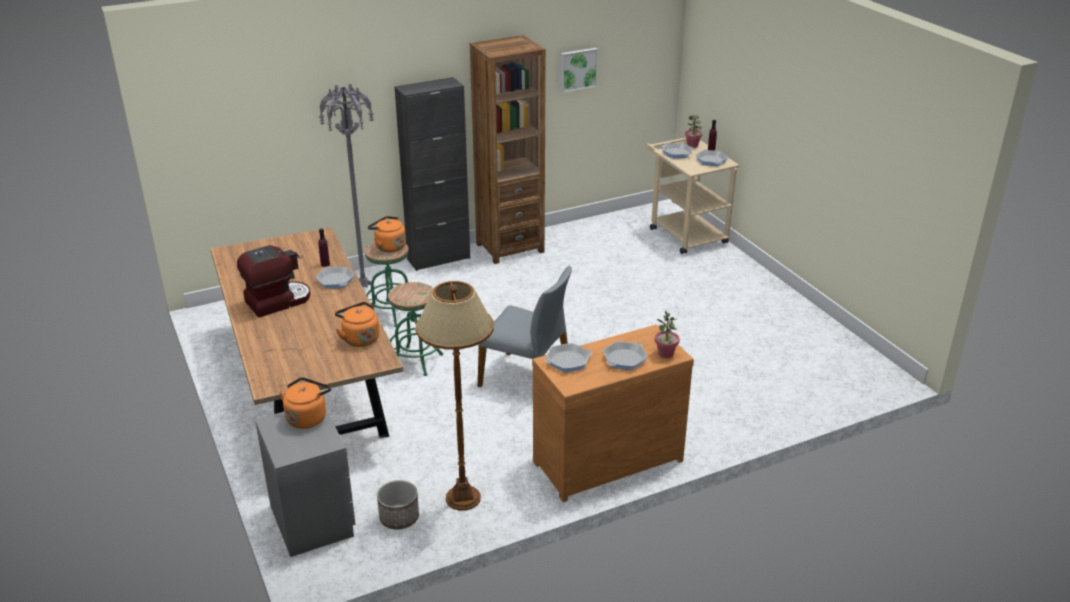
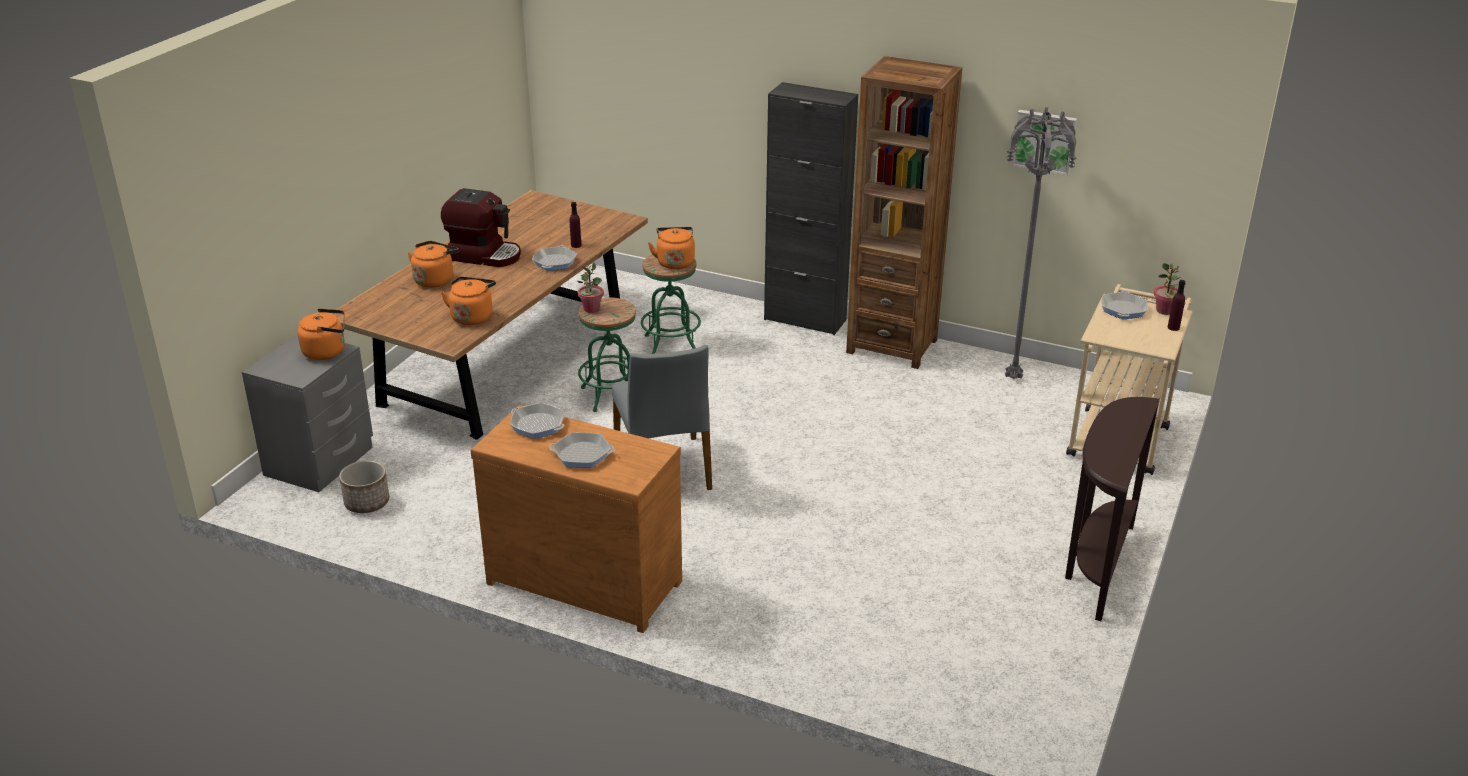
camera: 50 degrees right, 0 degrees up
(279, 333) = (435, 280): none -> orange kettle
(362, 286) = (694, 308): grey floor lamp -> grey floor lamp (1013, 377)
(462, 498) = (430, 523): brown floor lamp -> none
(665, 354) = (624, 475): potted plant -> potted plant (591, 309)
(711, 160) = (1146, 337): frying pan -> none
(781, 294) = (1096, 566): none -> brown console table

